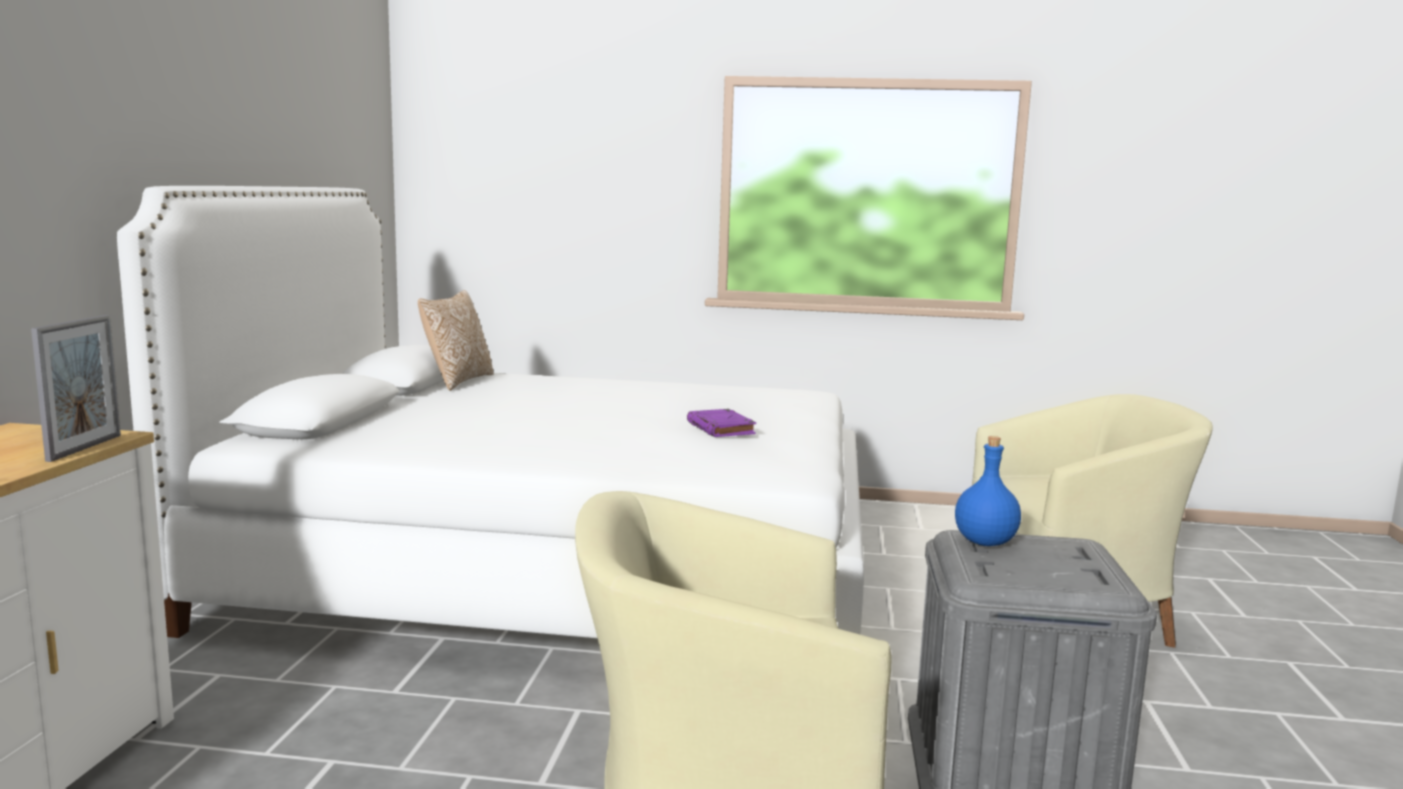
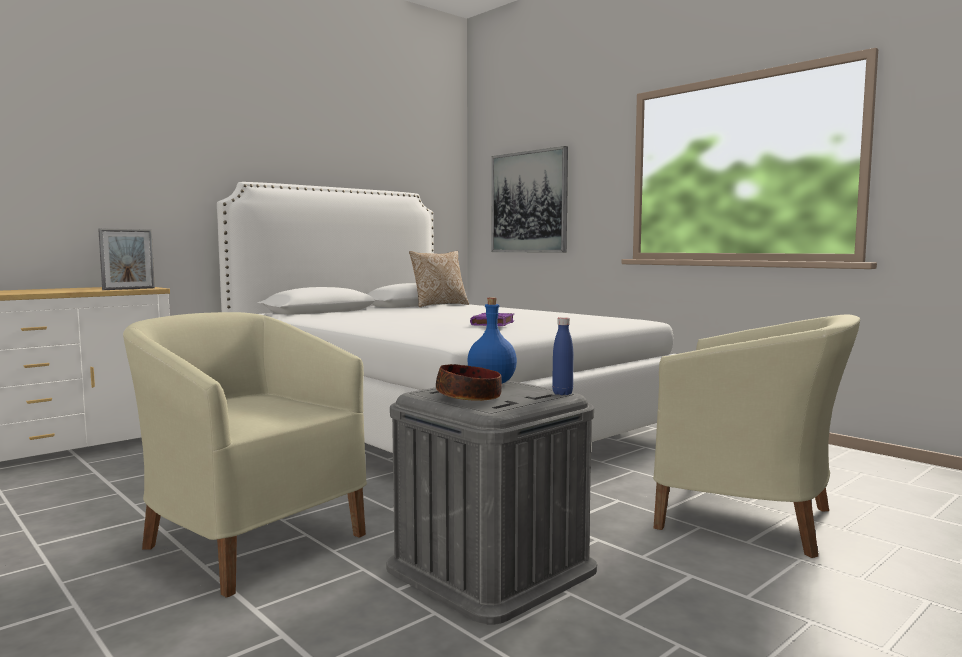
camera: 40 degrees right, 5 degrees down
(531, 207) = (529, 202): none -> picture
(1047, 574) = (469, 398): none -> bowl
(1081, 543) = (562, 393): none -> blue bottle

